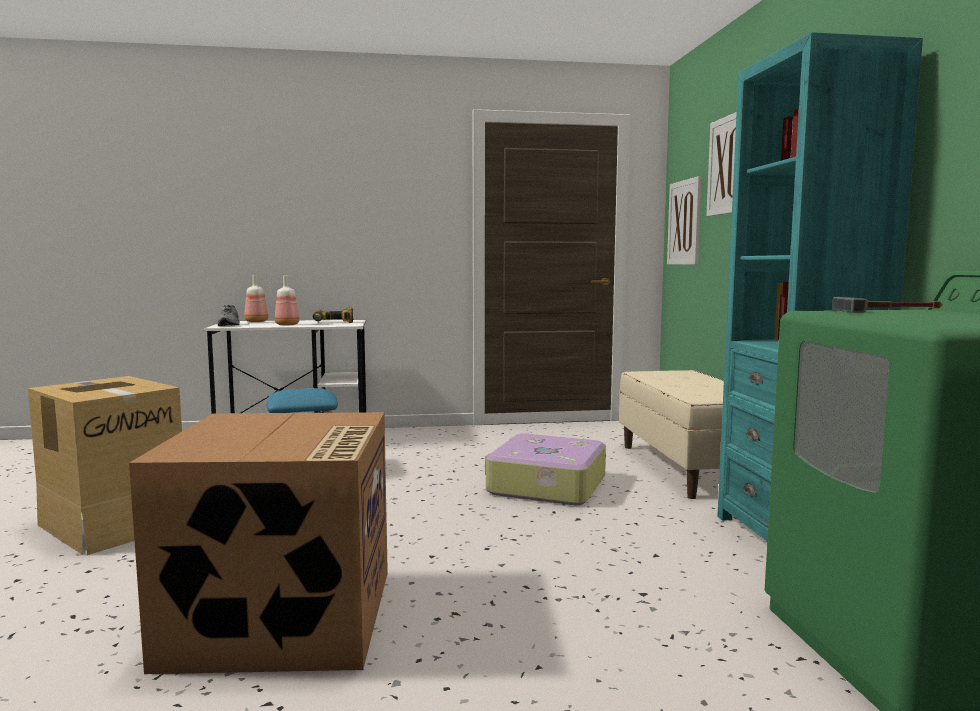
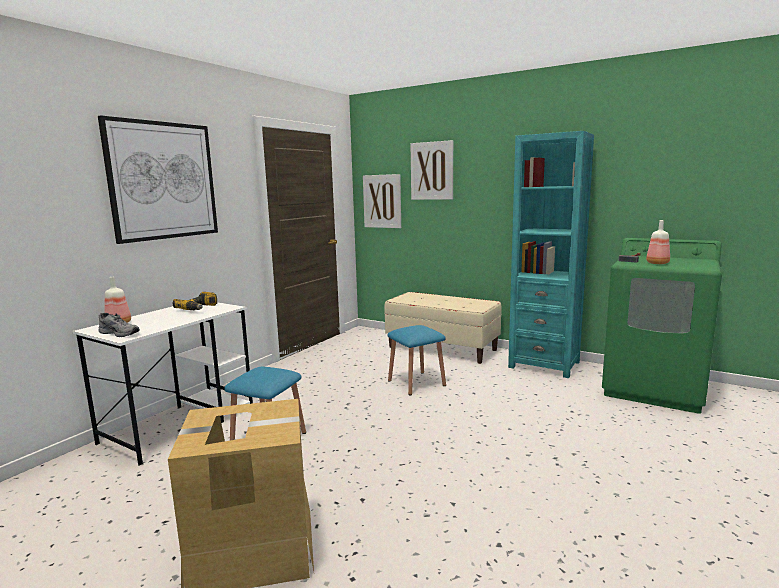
camera: 50 degrees left, 5 degrees up
(285, 618) = (519, 508): cardboard box -> none
(288, 325) = (177, 319): bottle -> bottle (657, 263)
(339, 186) = (163, 181): none -> picture
(545, 485) = (416, 383): suitcase -> blue stool

